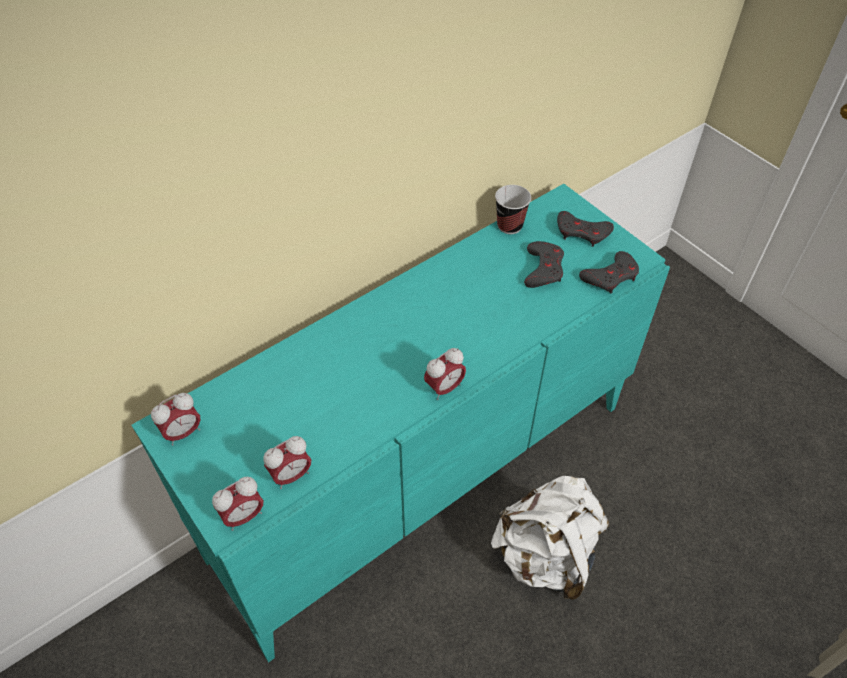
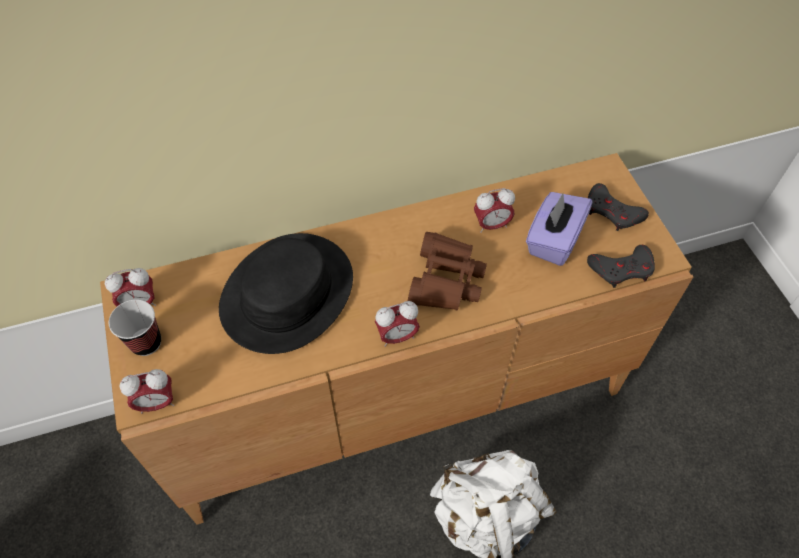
camera: 20 degrees right, 5 degrees up
(291, 476) = (215, 378): alarm clock -> alarm clock (491, 225)
(325, 381) = (287, 293): none -> black hat
(423, 477) = (400, 400): turquoise dresser -> brown dresser
(466, 328) = (446, 280): none -> brown binoculars
(509, 226) = (538, 184): cup -> cup (146, 343)
(543, 269) = (553, 240): grey game controller -> purple tissue box

